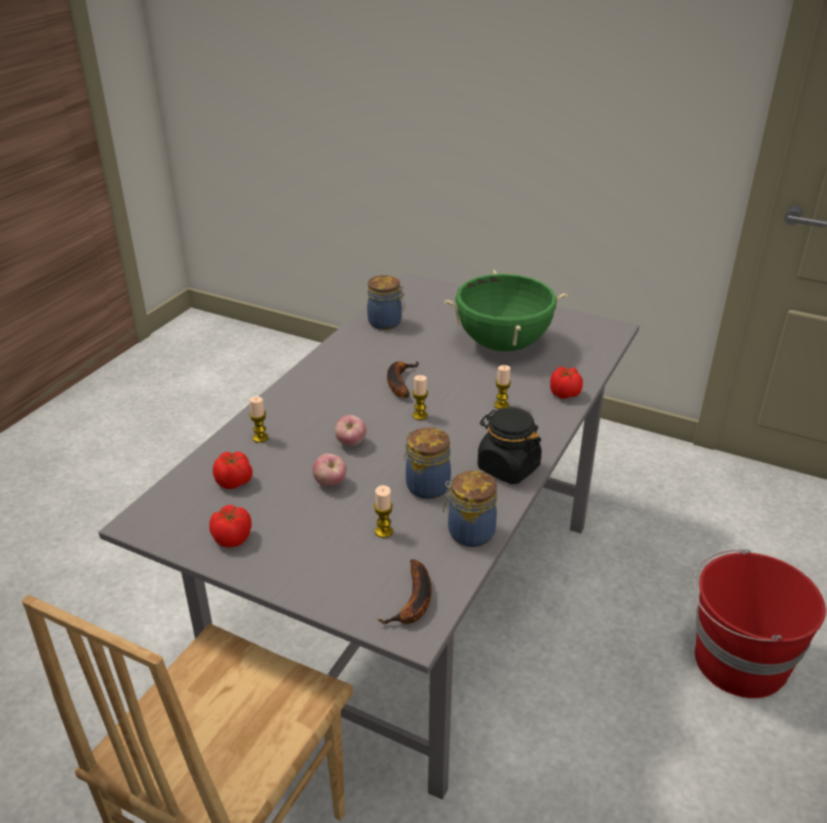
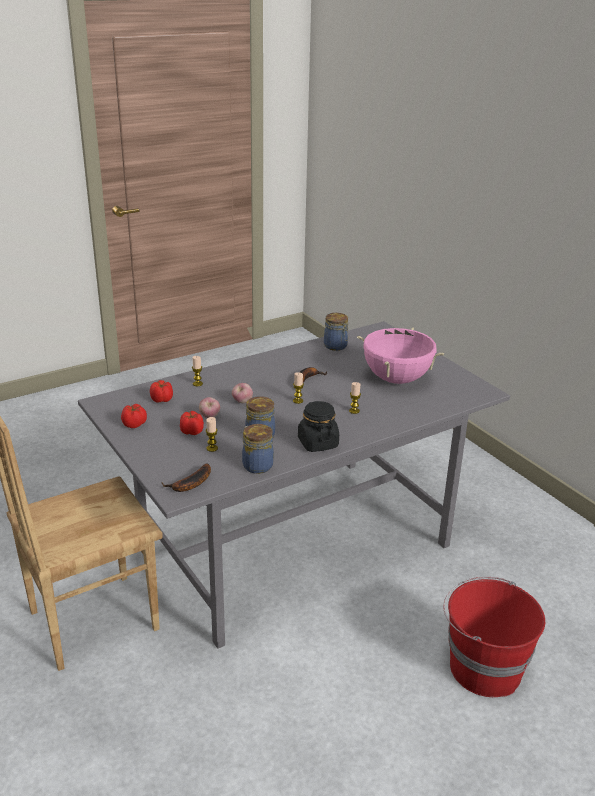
camera: 30 degrees right, 5 degrees down
(502, 344) = (396, 379): green cooking pot -> pink cooking pot
(564, 393) = (403, 417): tomato -> tomato (192, 431)

